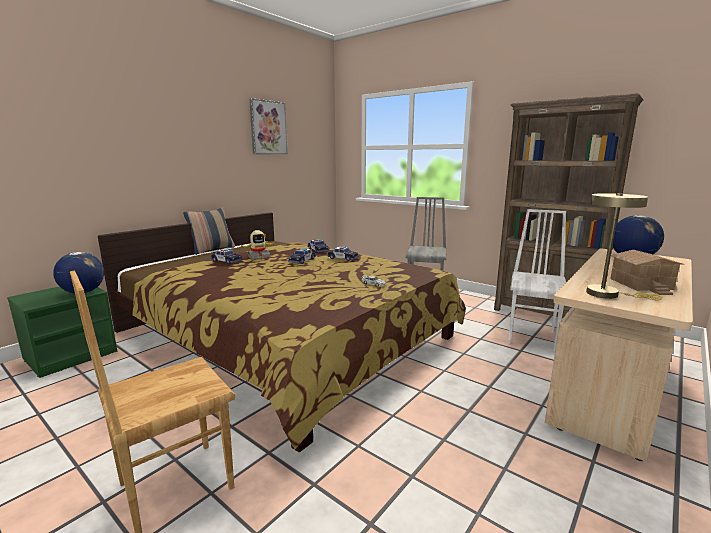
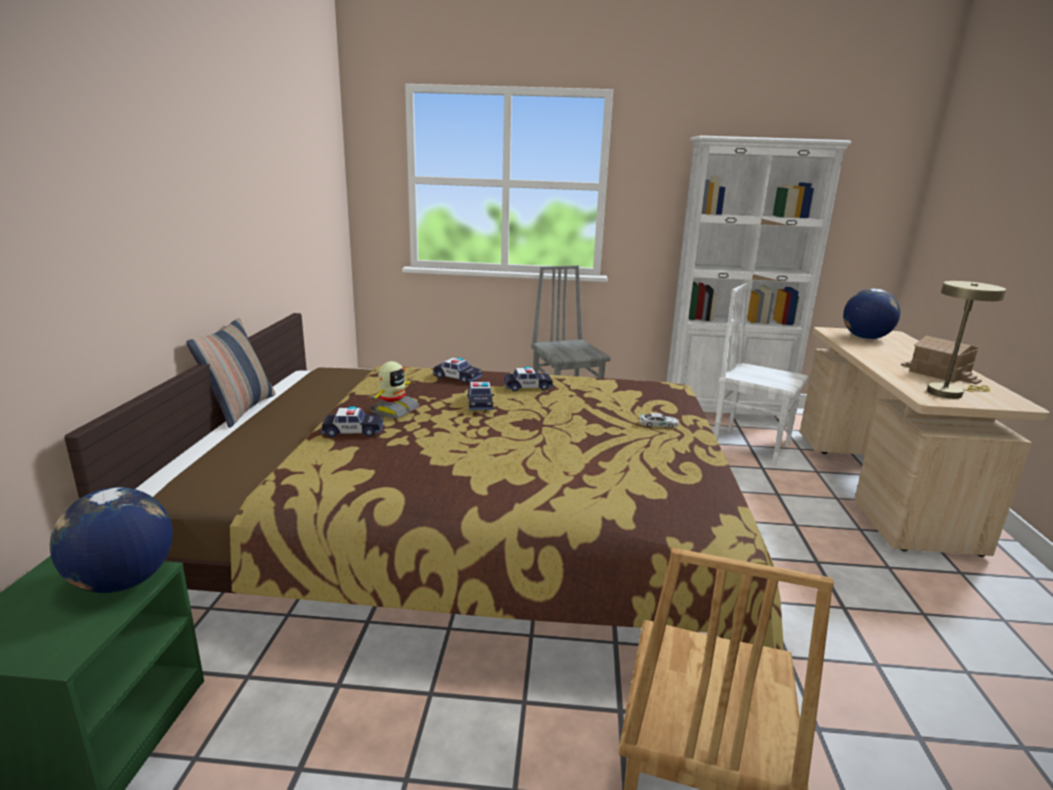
camera: 35 degrees left, 5 degrees up
(268, 128) = (275, 144): picture -> none
(532, 337) = (750, 446): white chair -> white chair turned 45 degrees counterclockwise
(545, 315) = (725, 414): brown bookcase -> white bookcase

